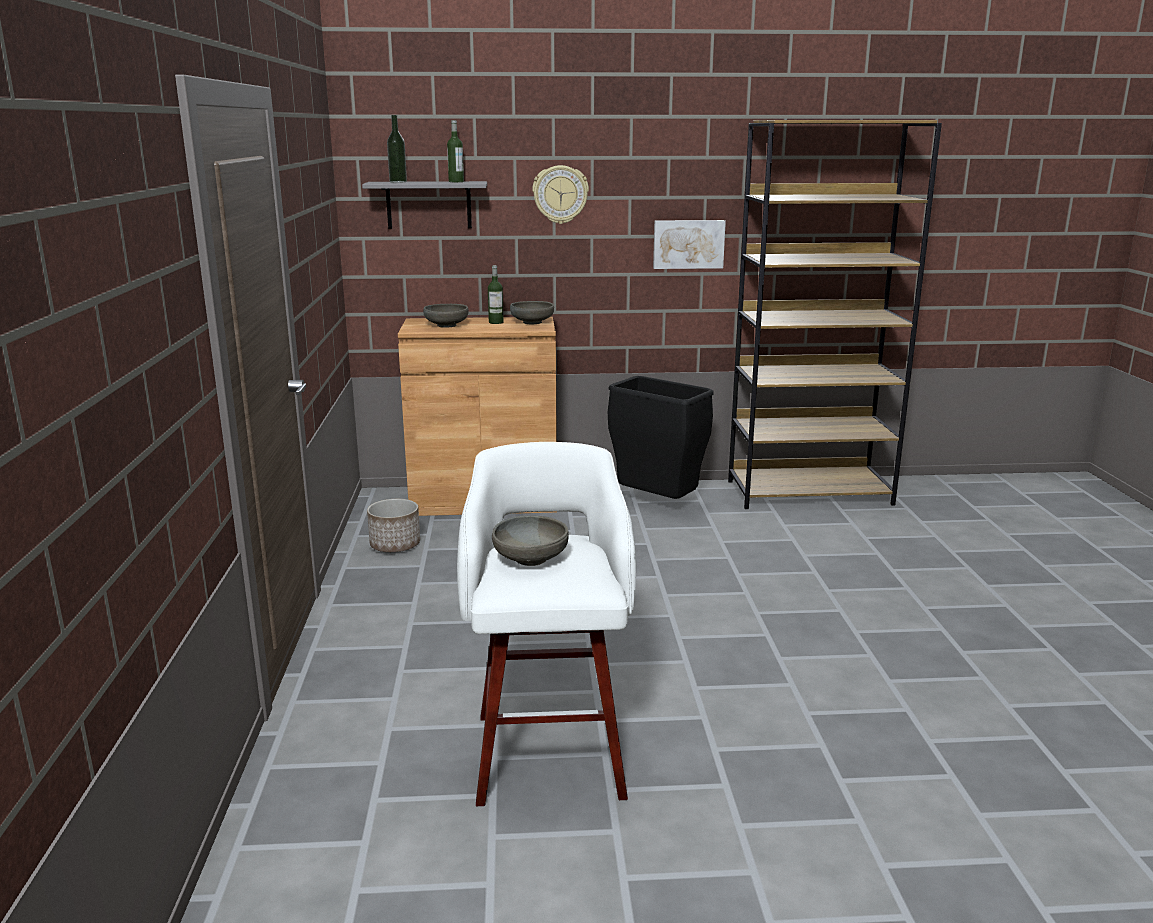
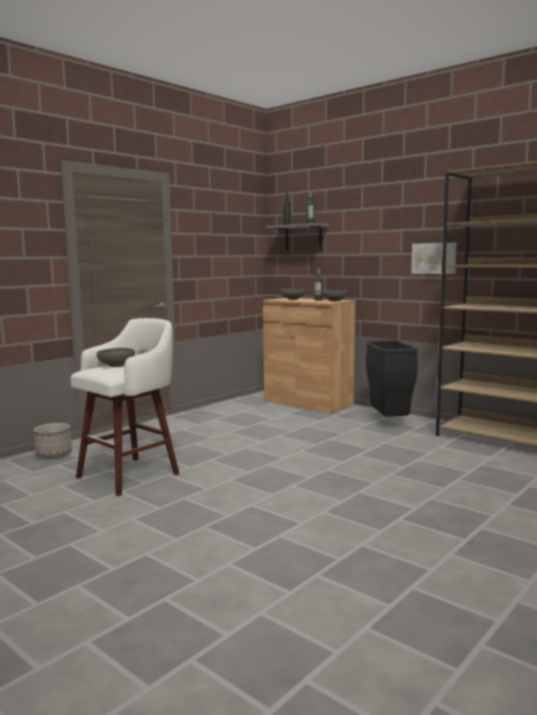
camera: 45 degrees right, 10 degrees down
(395, 545) = (235, 407): planter -> planter (54, 454)
(560, 194) = (364, 229): wall clock -> none

